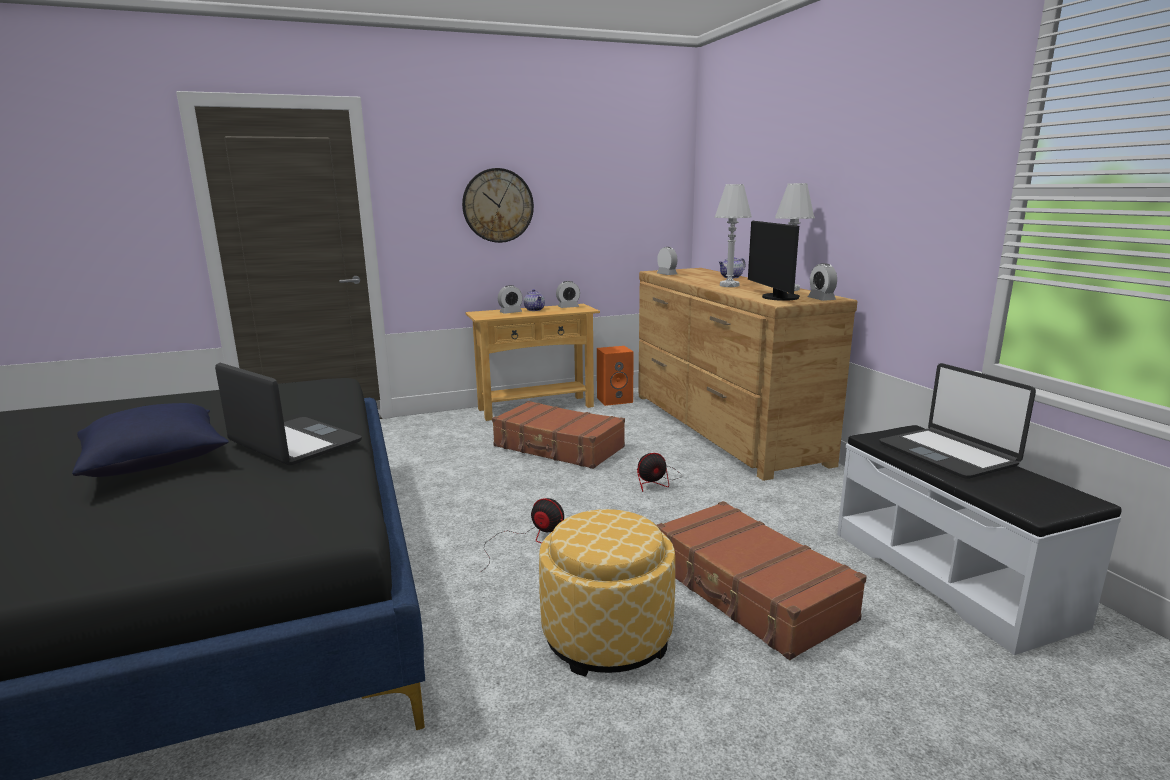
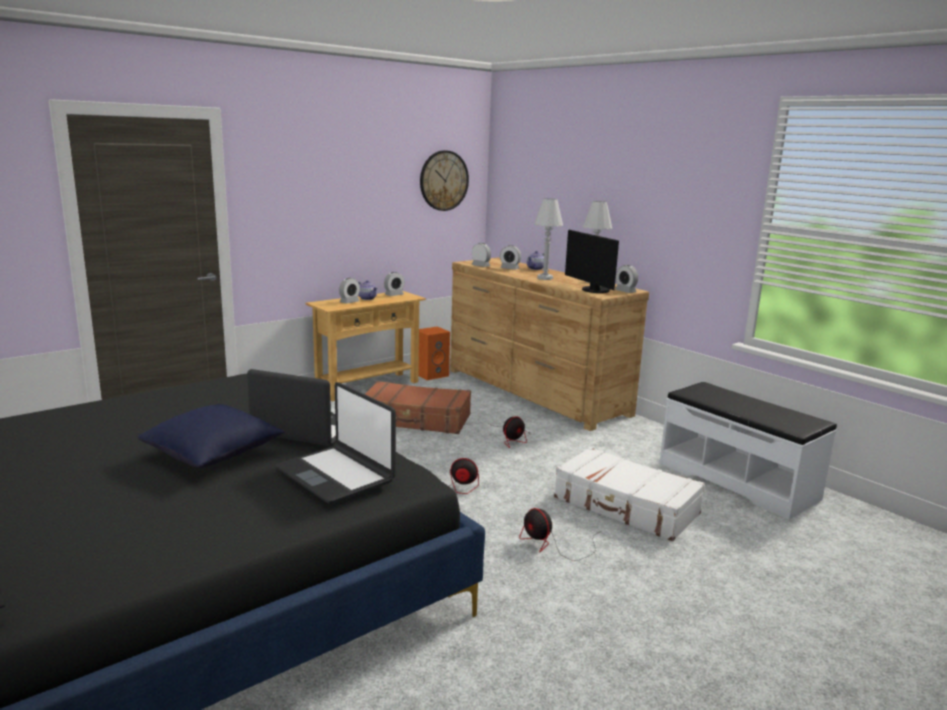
camera: 20 degrees left, 0 degrees up
(498, 205) = (334, 205): wall clock -> wall clock (443, 180)
(607, 636) = (553, 545): ottoman -> fan
(698, 277) = (509, 268): none -> alarm clock
(749, 592) = (625, 506): brown suitcase -> white suitcase
(947, 454) = (734, 400): laptop -> laptop (336, 475)

